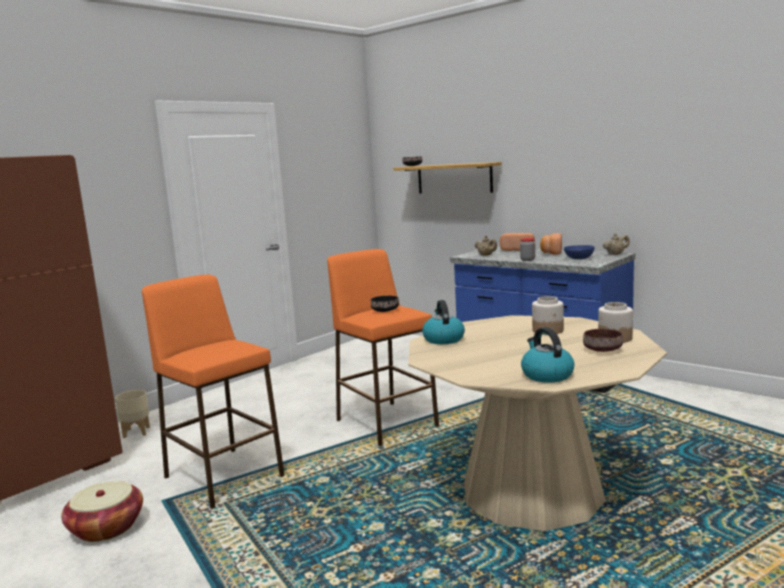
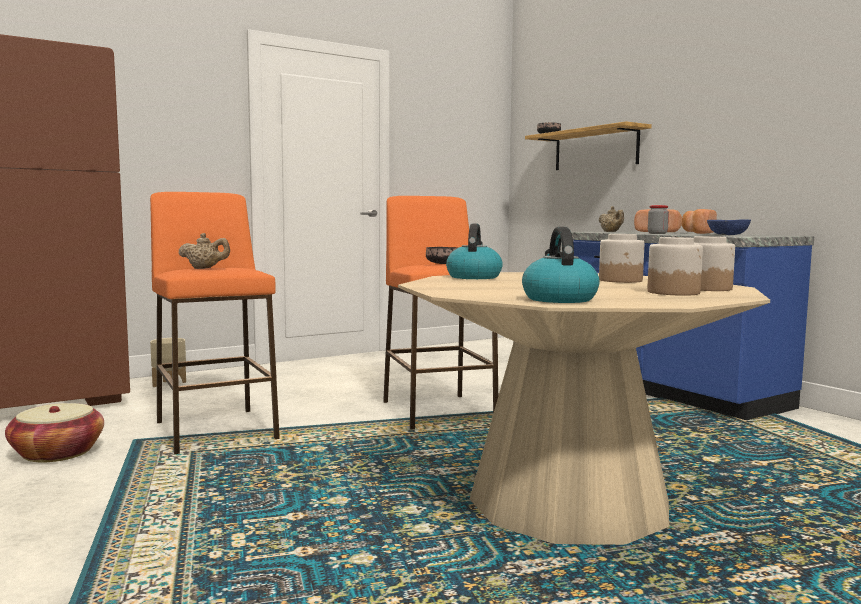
camera: 15 degrees right, 5 degrees down
(602, 350) = (673, 292): brown bowl -> jar
(615, 254) = (784, 235): beige teapot -> beige teapot (205, 268)

